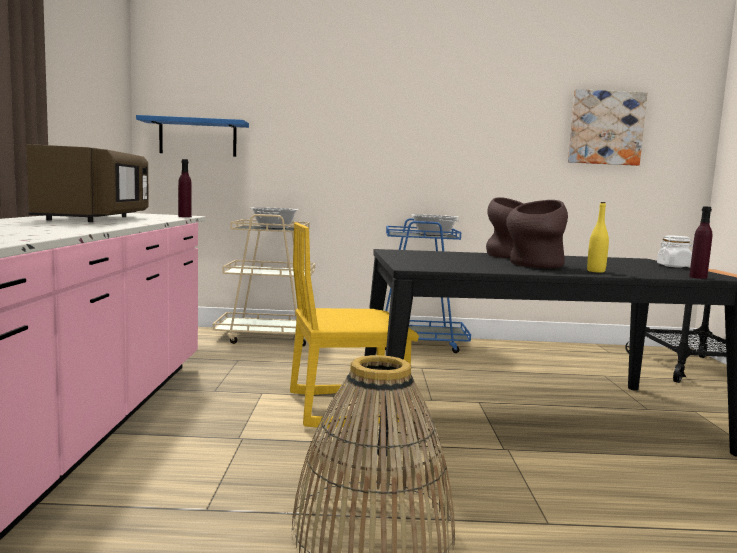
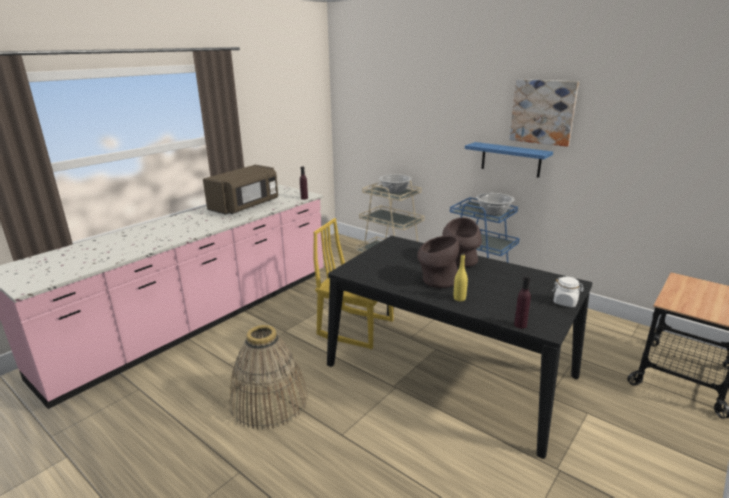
camera: 40 degrees right, 15 degrees up
(198, 137) = (362, 124): blue shelf -> blue shelf (510, 159)
(605, 128) = (671, 132): picture -> picture (543, 112)

